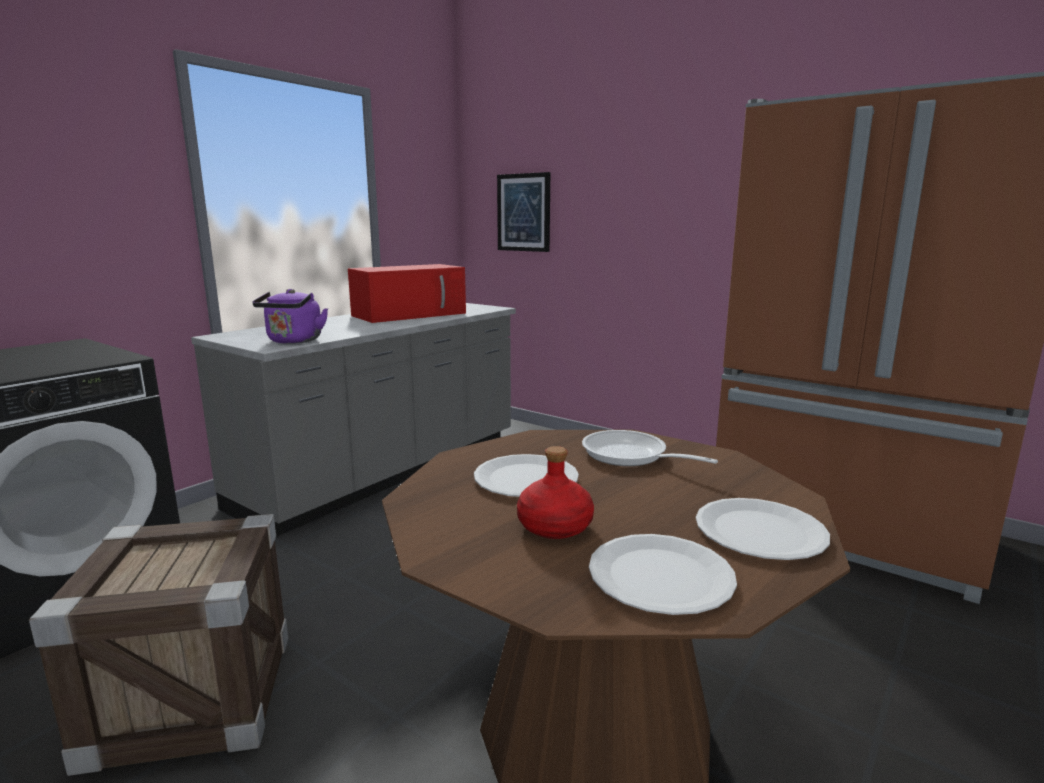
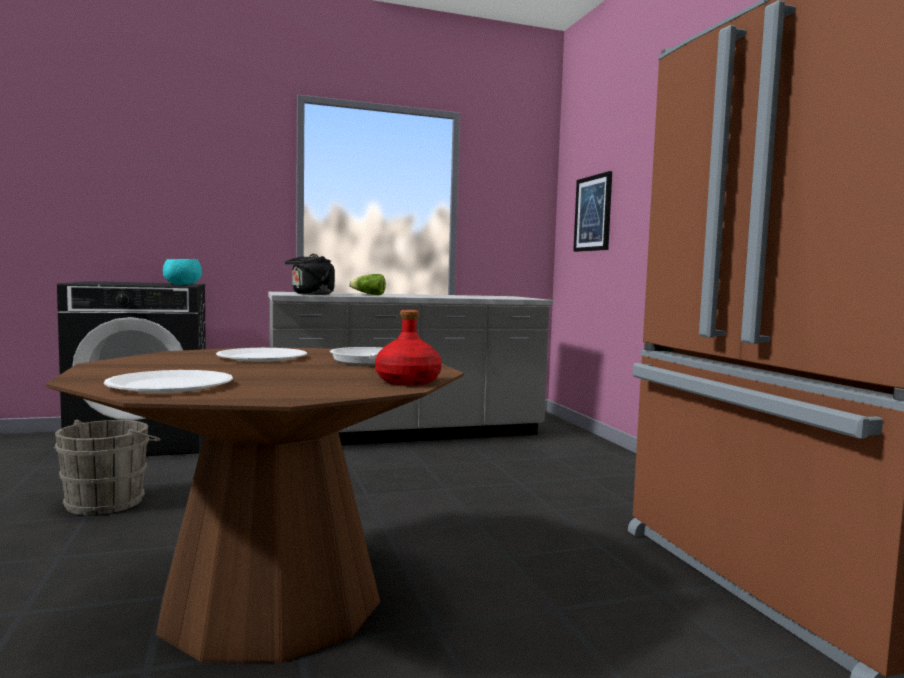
camera: 35 degrees right, 10 degrees down
(105, 355) = (182, 284): none -> turquoise bowl
(193, 697) = (109, 501): crate -> grey bucket
(293, 341) = (311, 294): purple kettle -> black kettle
(340, 327) = (368, 294): none -> lettuce
(410, 314) = (448, 296): red microwave -> none
(554, 526) = (198, 368): red bottle -> red bottle (407, 381)
(759, 531) = (303, 389): white plate -> none

